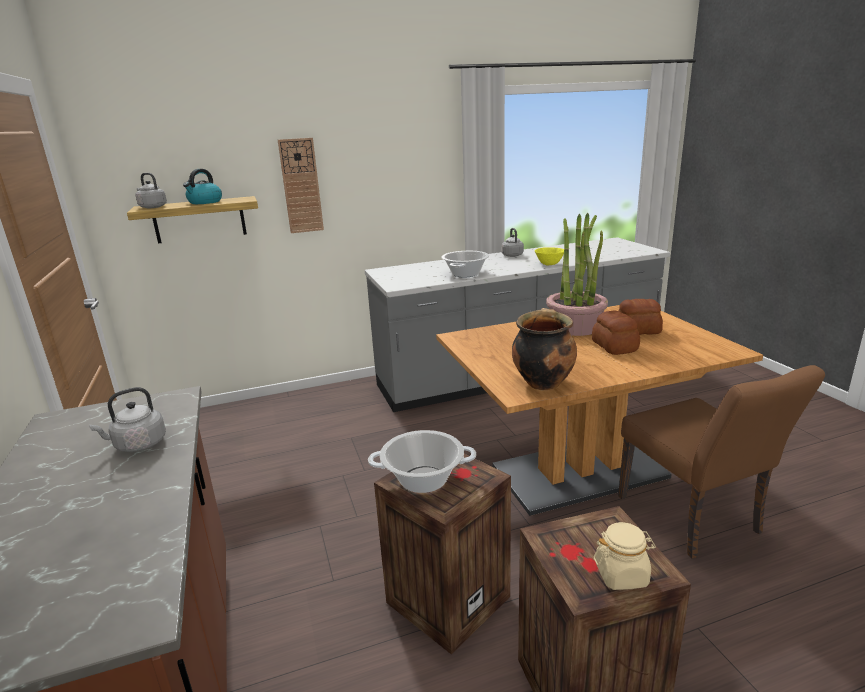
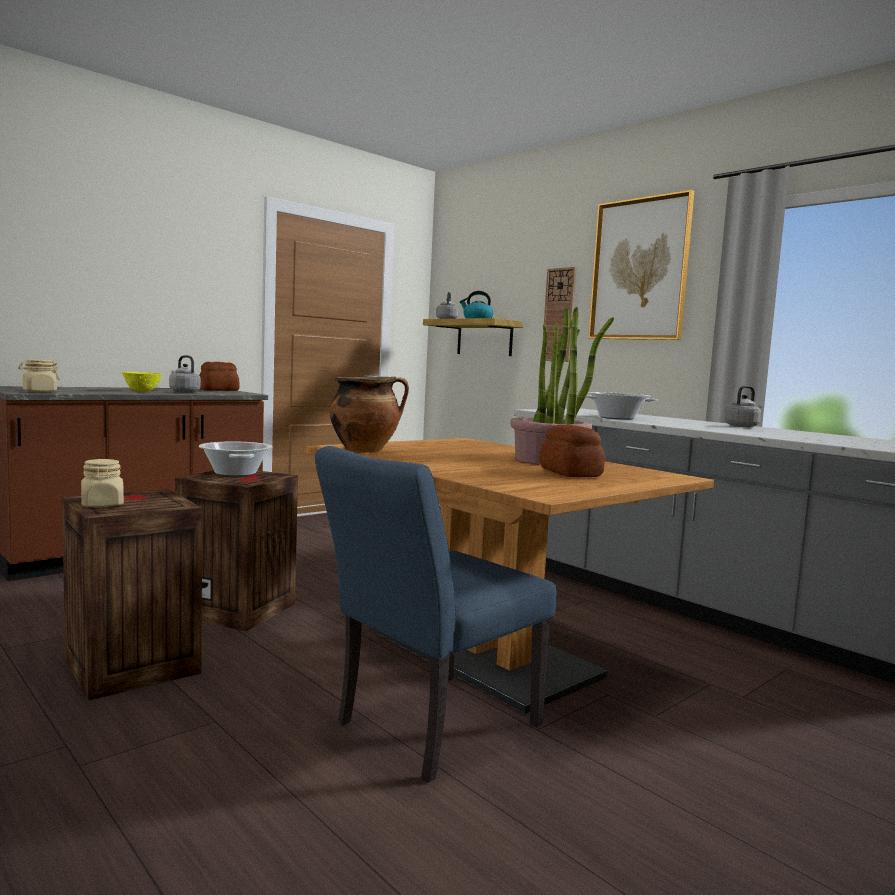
camera: 65 degrees right, 15 degrees down
(120, 599) = (39, 391): none -> beige jar
(381, 140) = (639, 269): none -> picture
(549, 264) = (725, 431): yellow bowl -> yellow bowl (142, 391)
(614, 347) = (495, 466): bread -> bread (218, 390)
(695, 520) = (427, 728): brown chair -> blue chair

